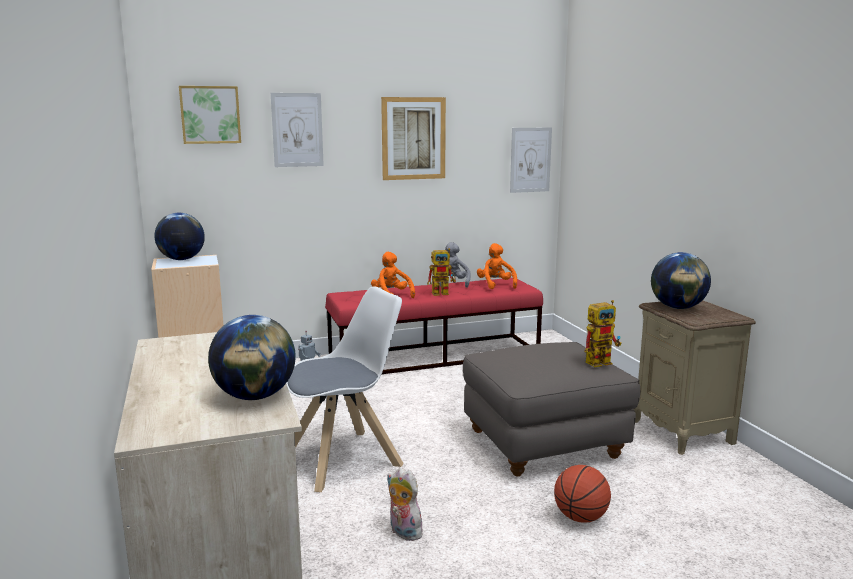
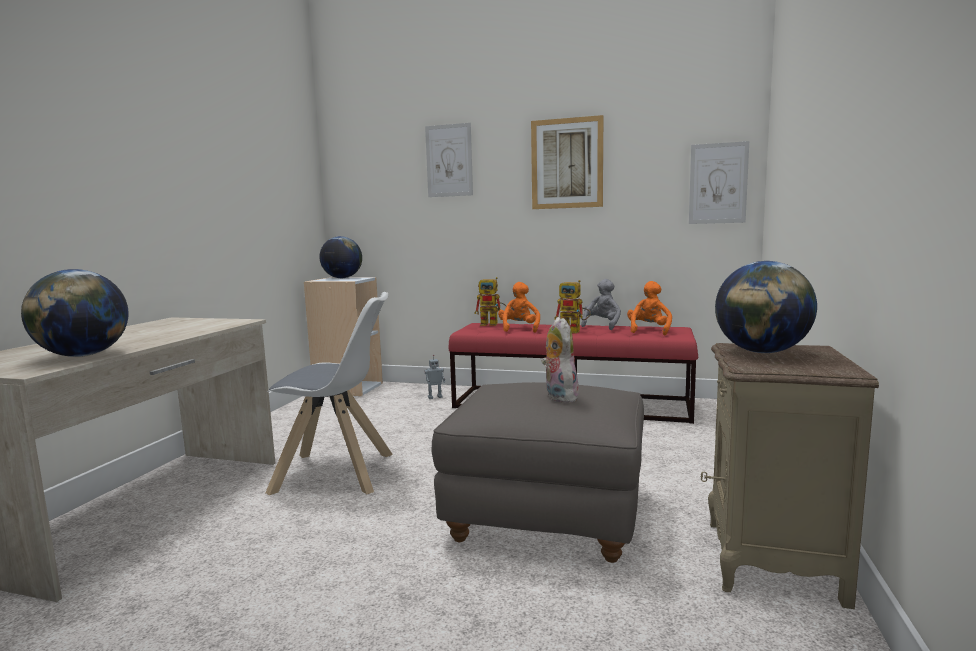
camera: 35 degrees right, 5 degrees down
(210, 114) = (376, 151): picture -> none
(403, 532) = (259, 557): plush toy -> plush toy (558, 397)
(580, 517) = (448, 619): basketball -> none
(601, 361) = (598, 411): toy robot -> toy robot (493, 324)

